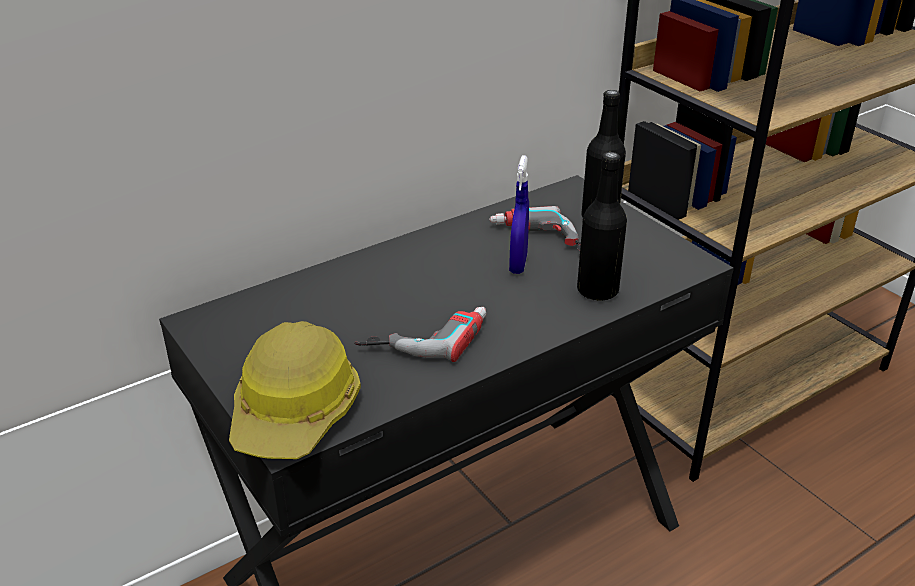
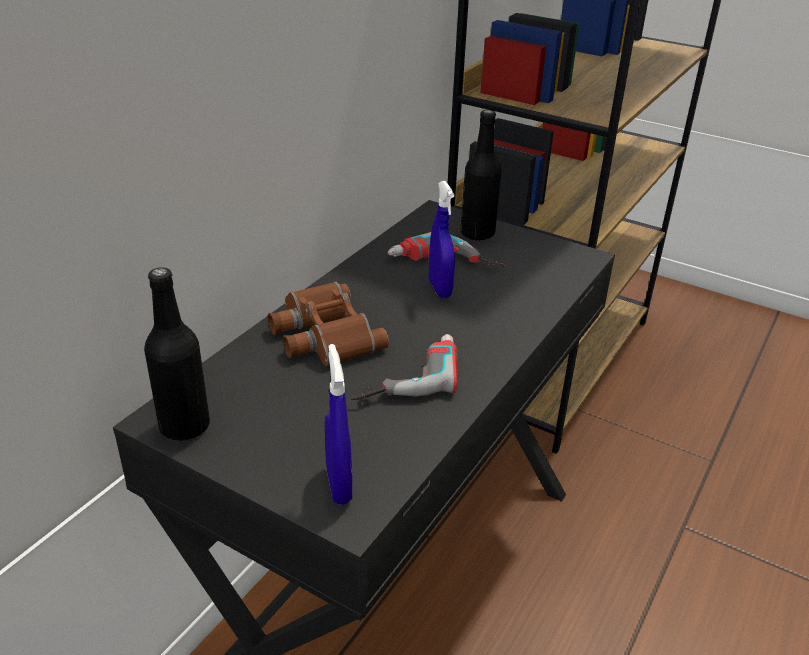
camera: 25 degrees left, 0 degrees up
(296, 412) = (339, 485): hard hat -> blue spray bottle
(377, 282) = (322, 334): none -> brown binoculars
(597, 291) = (525, 297): black bottle -> black bottle (185, 426)

